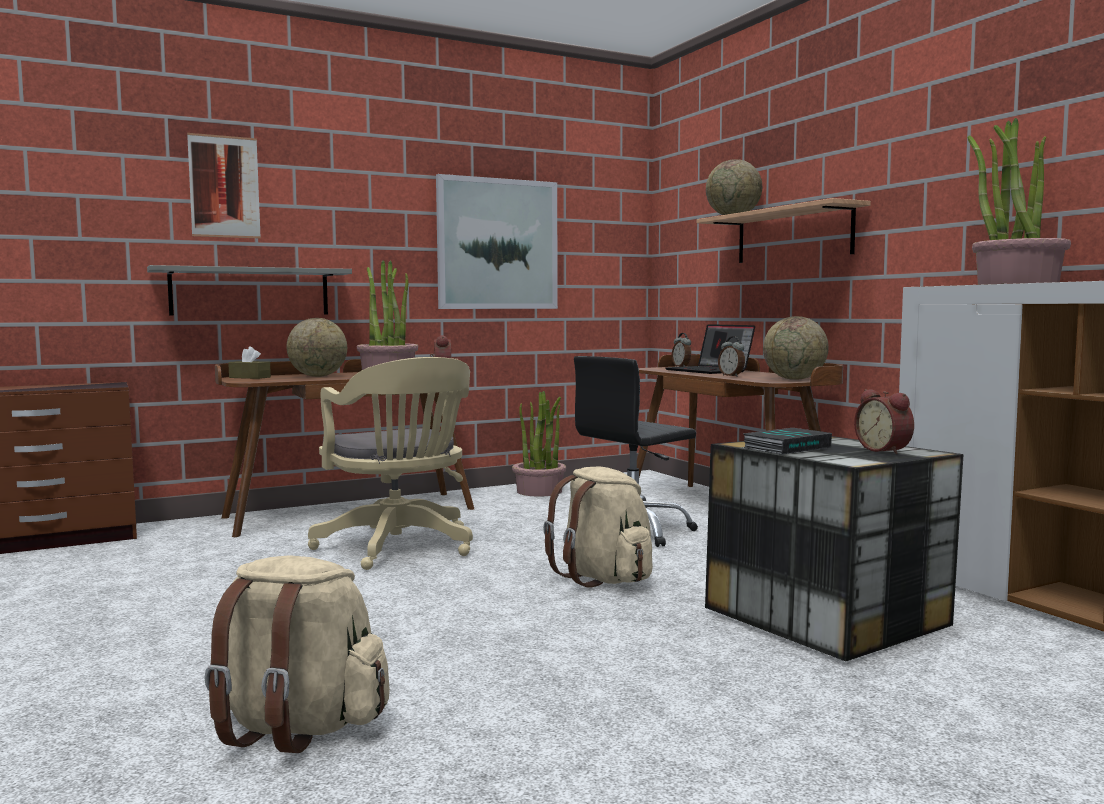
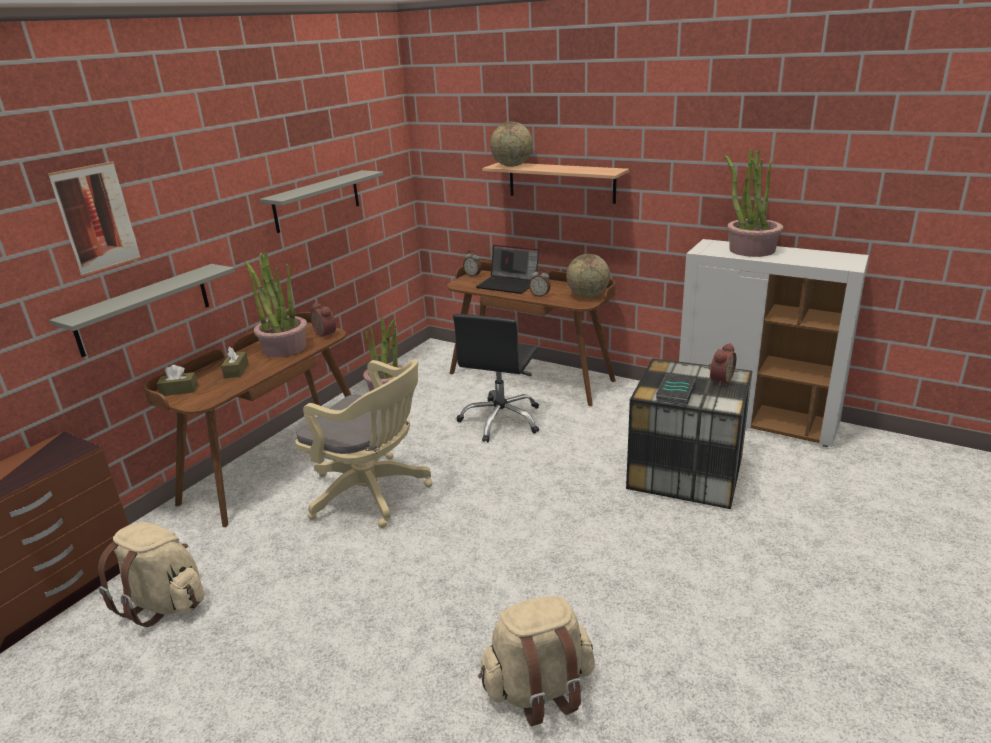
camera: 30 degrees left, 20 degrees up
(318, 376) = (236, 371): globe -> brown tissue box
(497, 244) = (317, 201): picture -> grey shelf
(603, 579) = (540, 479): beige backpack -> beige backpack (165, 602)
(885, 450) = (719, 380): alarm clock -> alarm clock turned 90 degrees counterclockwise

